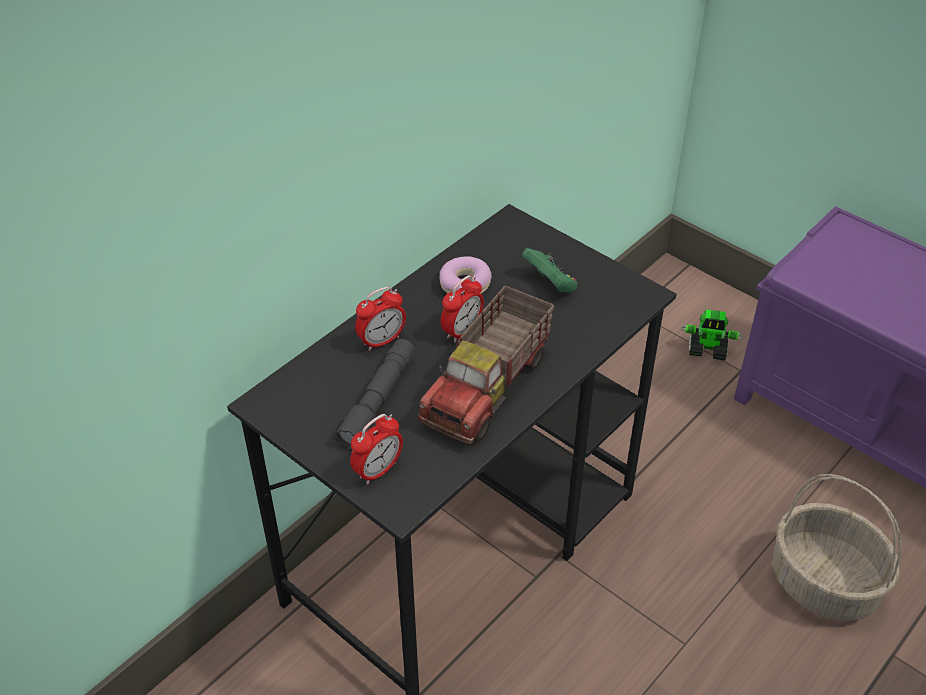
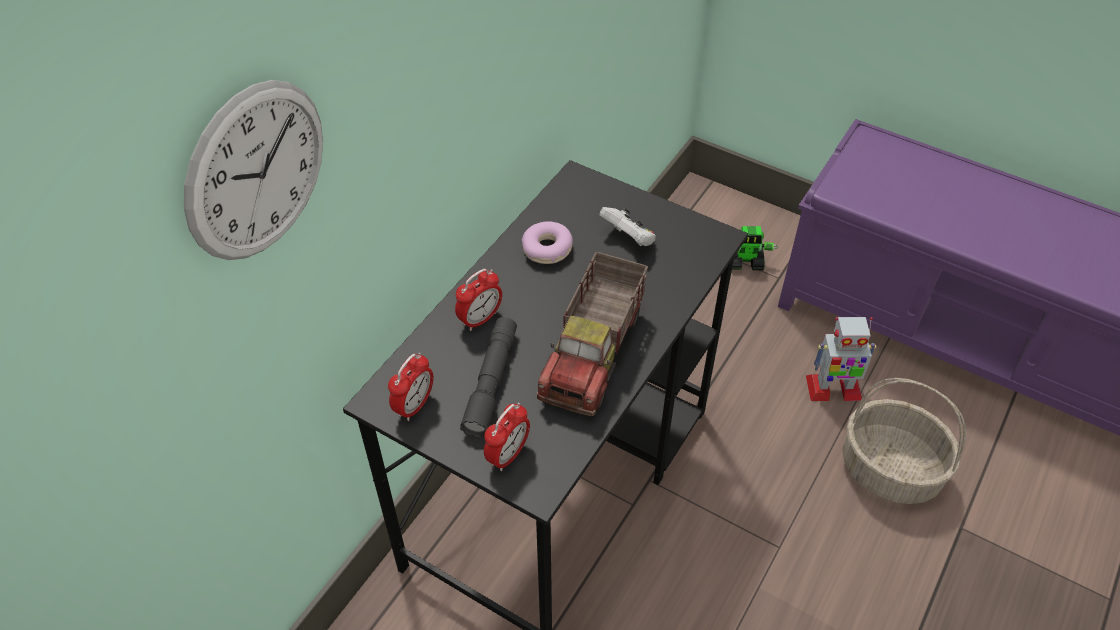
camera: 10 degrees left, 5 degrees up
(153, 141) = (257, 171): none -> wall clock
(462, 331) = (555, 298): alarm clock -> alarm clock (414, 405)
(550, 284) = (628, 239): green game controller -> white game controller
(777, 490) = (833, 388): none -> toy robot

